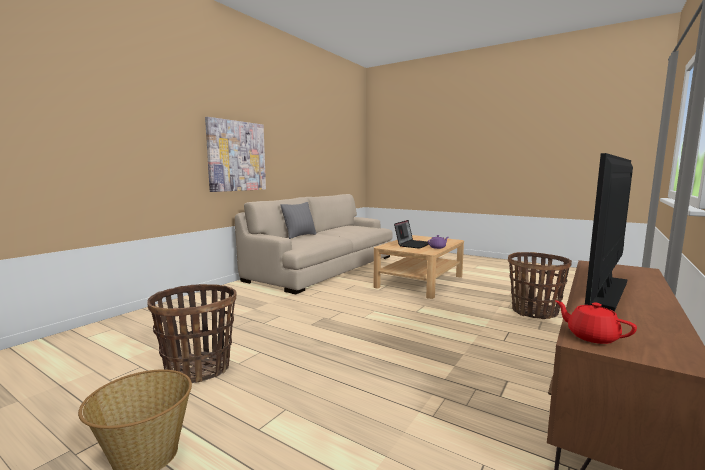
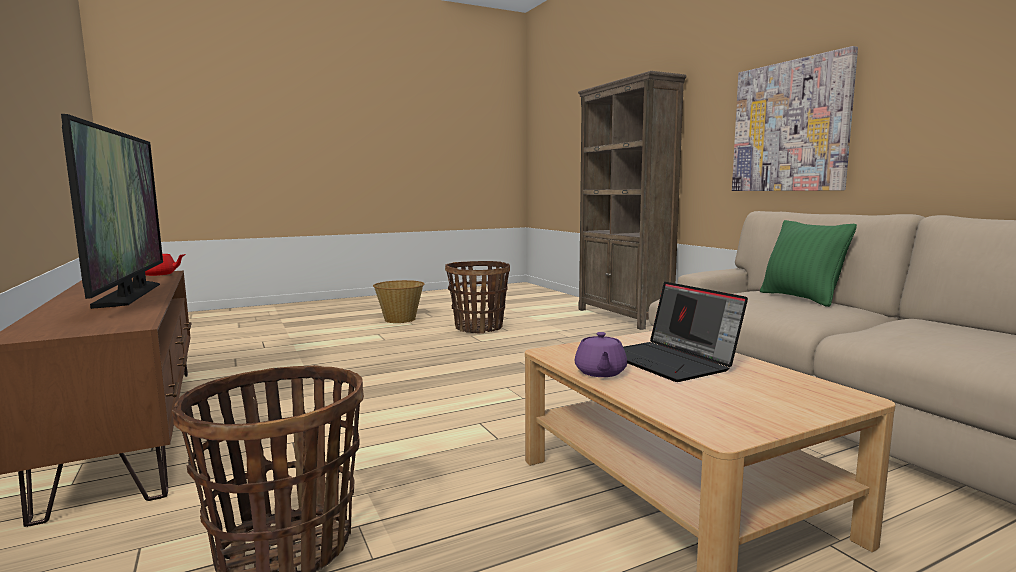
camera: 120 degrees right, 0 degrees up
(135, 317) = (623, 317): none -> brown bookcase
(299, 236) = (801, 298): grey pillow -> green pillow

